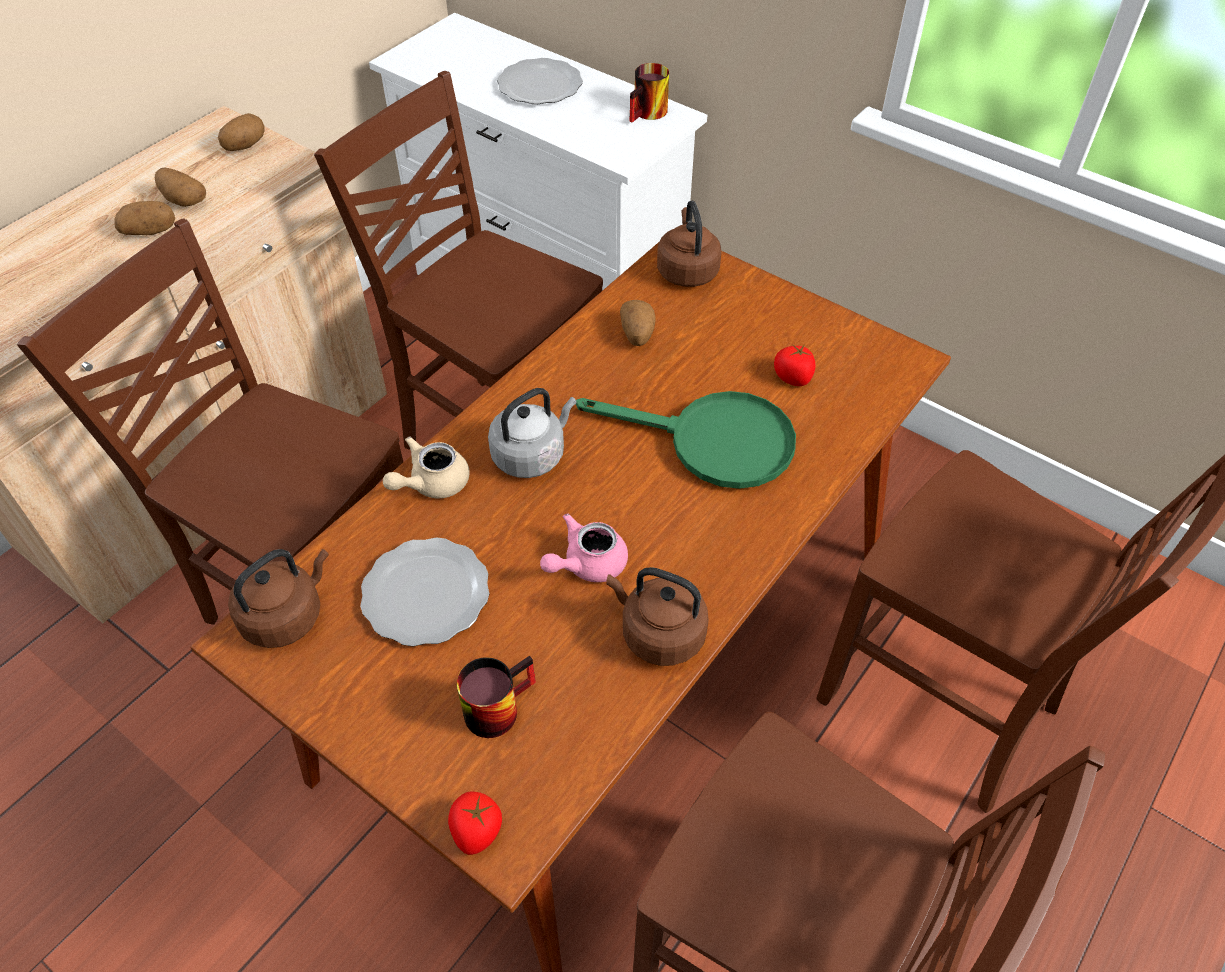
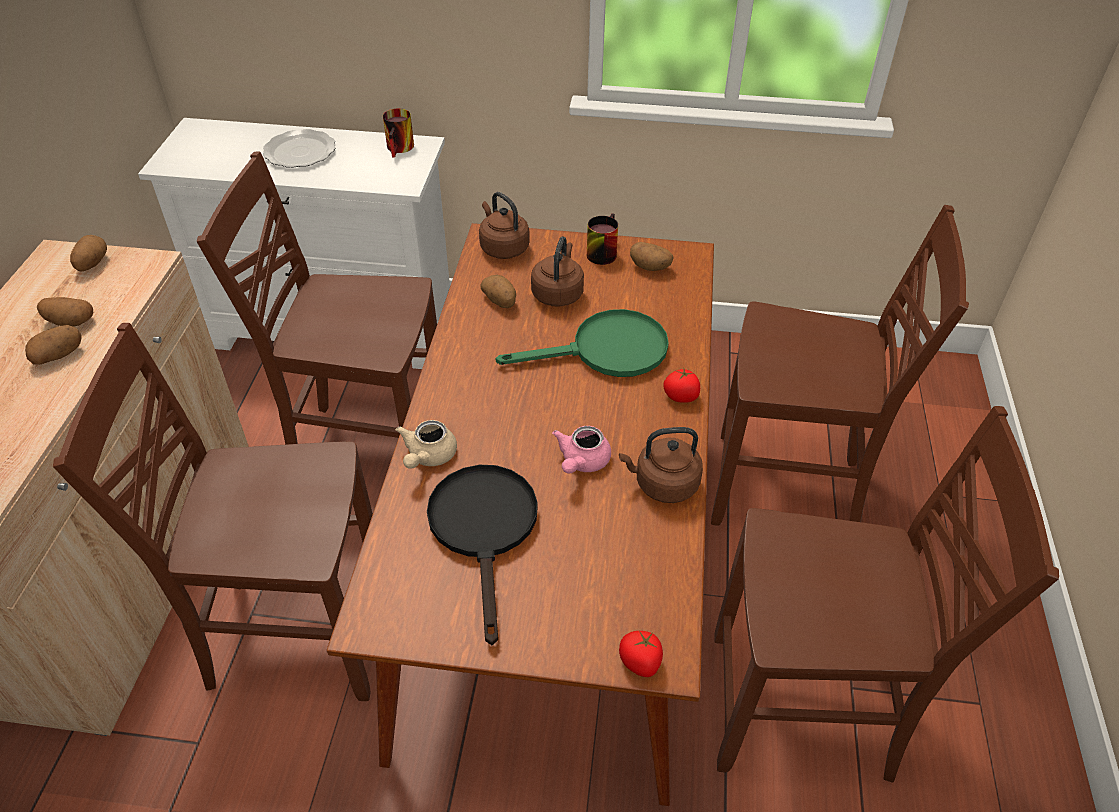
camera: 30 degrees left, 5 degrees down
(286, 616) = (388, 593): brown kettle -> brown kettle (558, 293)
(428, 593) = (485, 530): plate -> black frying pan
(496, 704) = (590, 578): mug -> mug (600, 251)
(531, 455) = (487, 408): grey kettle -> none
(793, 378) = (627, 291): tomato -> tomato (681, 396)
(845, 358) = (650, 267): none -> potato

